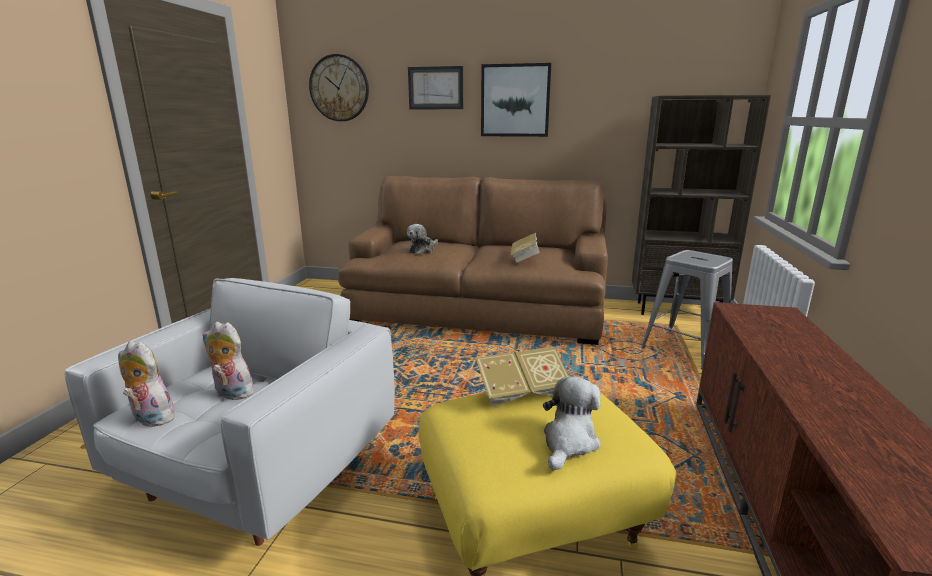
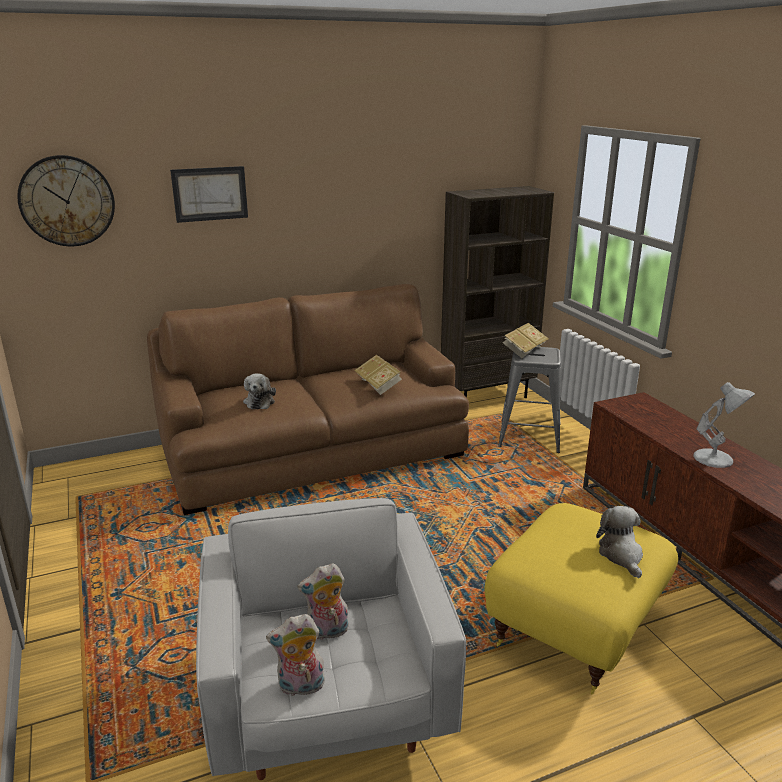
camera: 35 degrees left, 5 degrees up
(515, 100) = (308, 203): picture -> none
(521, 393) = (550, 530): book -> book (524, 350)
(812, 384) = (715, 459): none -> white table lamp

